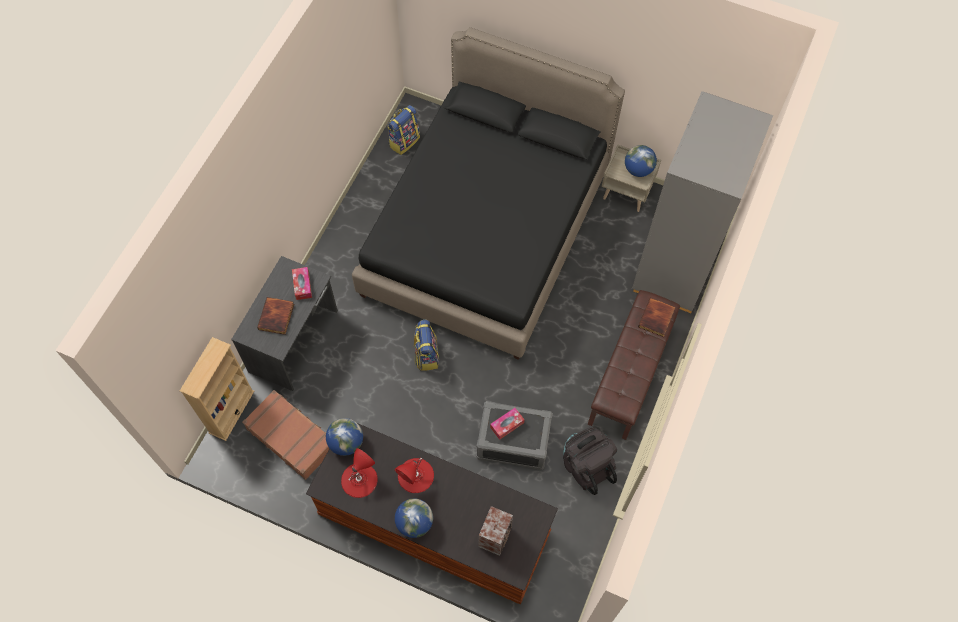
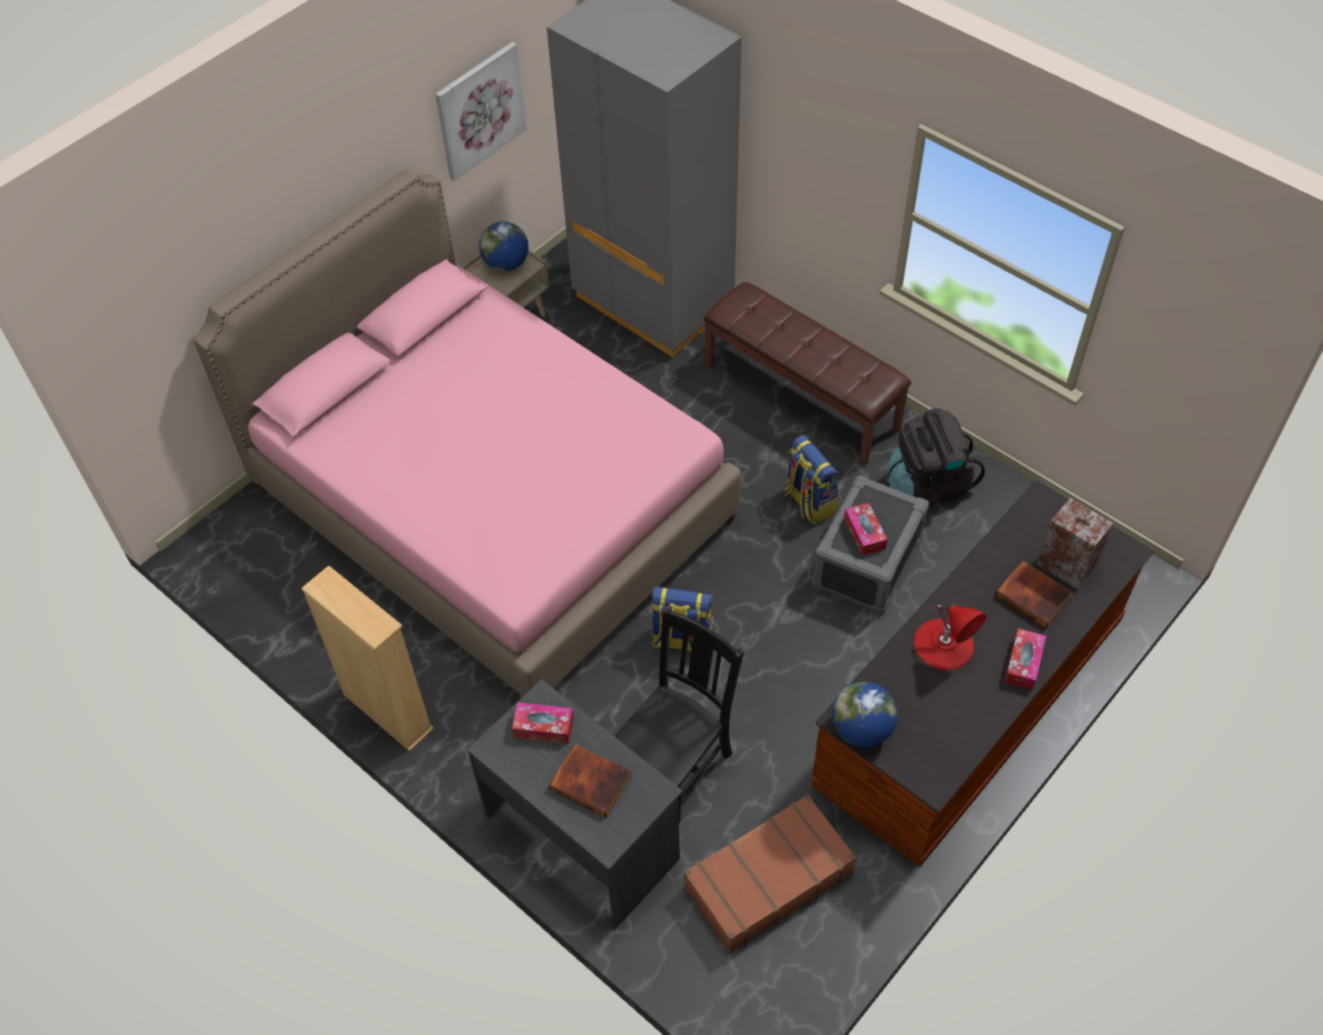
camera: 70 degrees left, 10 degrees down
(231, 412) = (687, 974): beige bookcase -> beige bookcase (387, 711)
(347, 373) = (675, 764): none -> black chair
(359, 479) = (932, 725): red table lamp -> none
(404, 141) = (261, 575): backpack -> backpack (808, 502)
(414, 523) = (1023, 663): globe -> tissue box
(486, 231) = (492, 504): black bed -> pink bed
(657, 318) = (760, 307): book -> book (1034, 596)
(679, 95) = (479, 110): none -> picture

